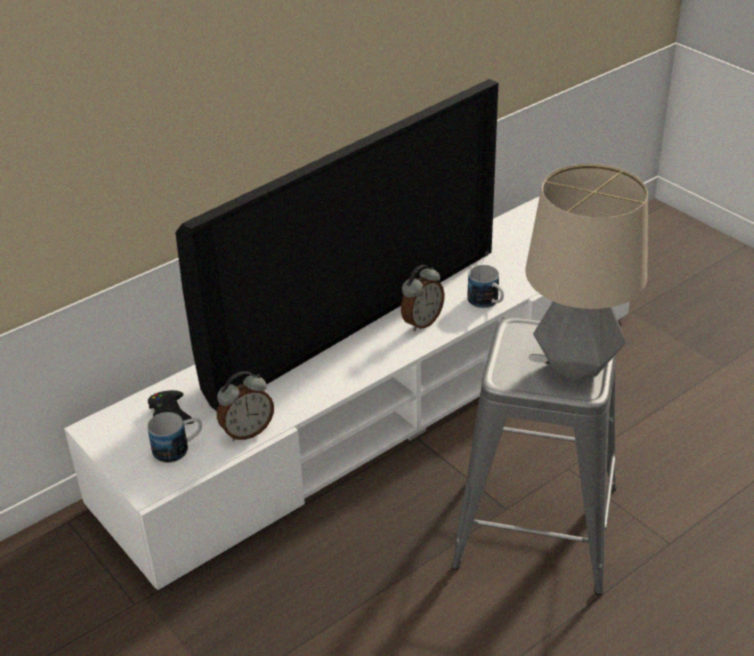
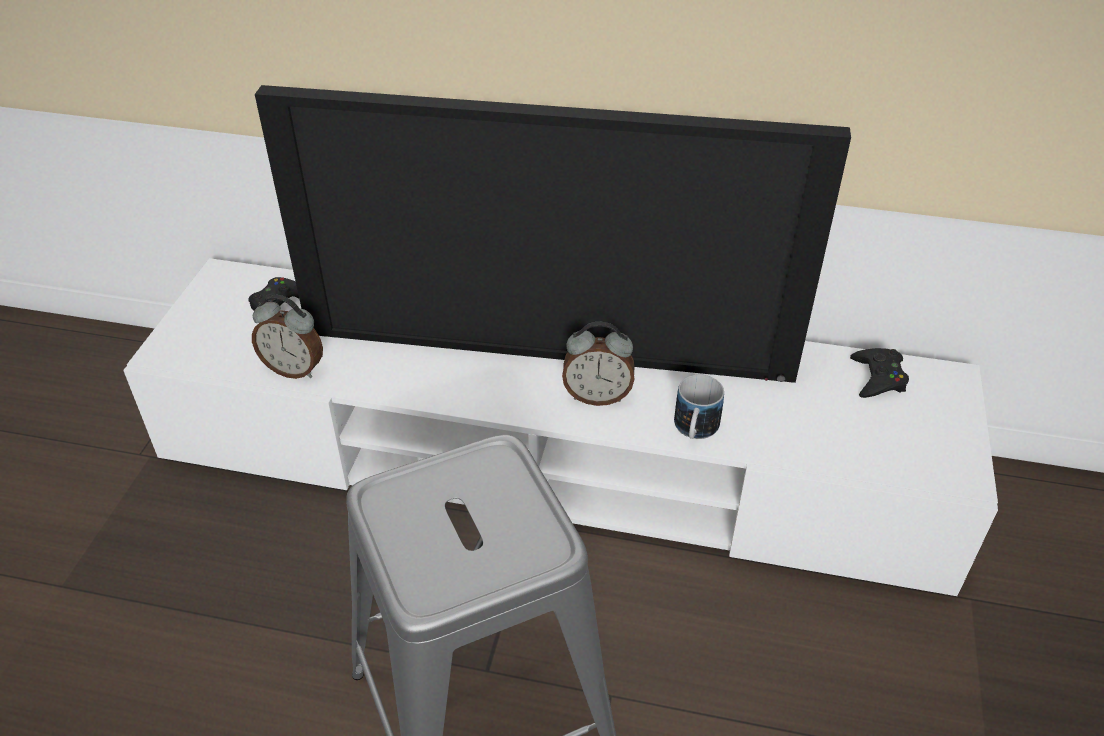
camera: 50 degrees right, 5 degrees up
(178, 449) = (233, 339): mug -> none
(519, 226) = (878, 378): none -> black game controller
(575, 366) = (466, 556): table lamp -> none

